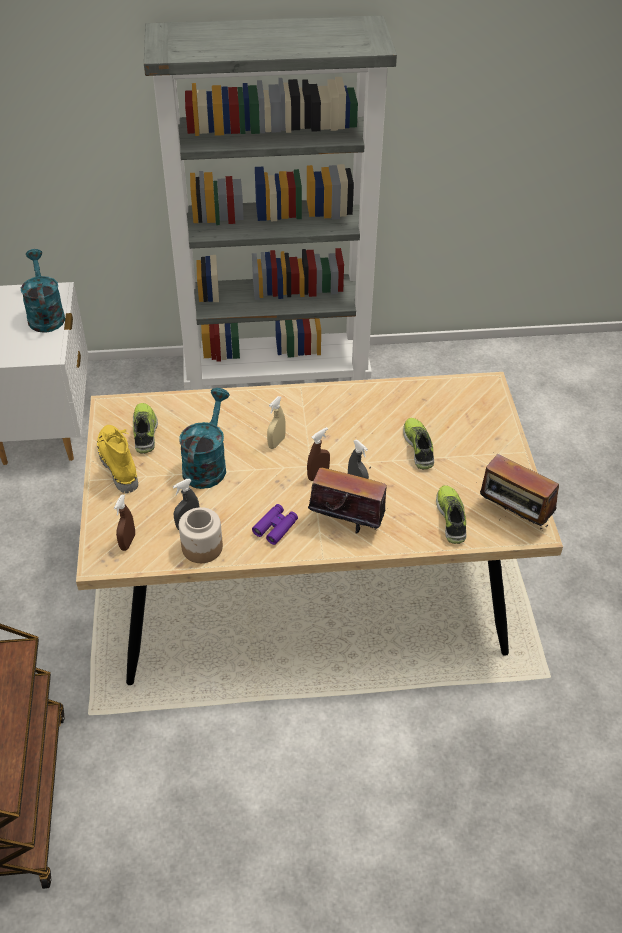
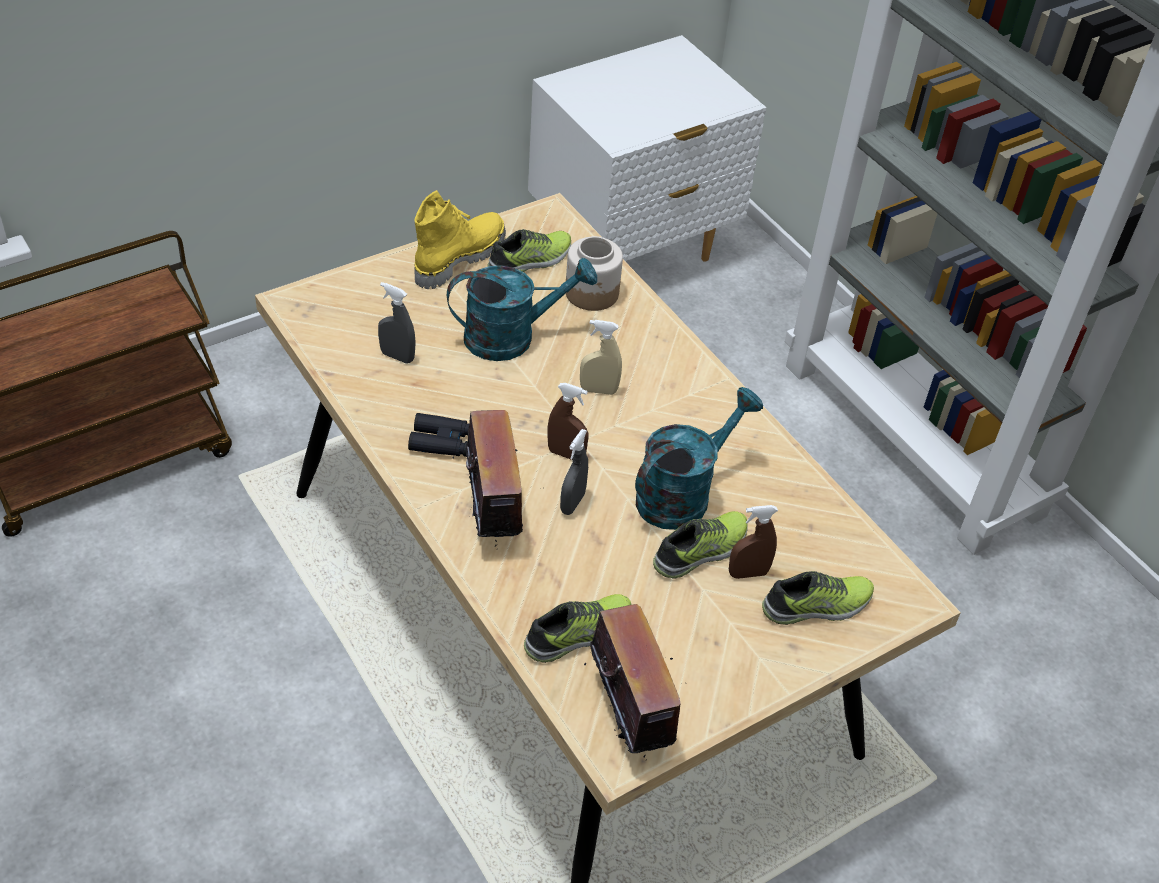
camera: 60 degrees right, 0 degrees up
(45, 315) = (684, 108): turquoise watering can -> turquoise watering can (682, 493)
(127, 542) = (337, 314): brown spray bottle -> brown spray bottle (748, 573)
(202, 547) = (367, 383): jar -> jar (592, 293)
(275, 527) = (442, 441): purple binoculars -> black binoculars
(476, 419) = (817, 606): none -> shoe
(513, 517) = (630, 714): radio -> radio turned 150 degrees clockwise

